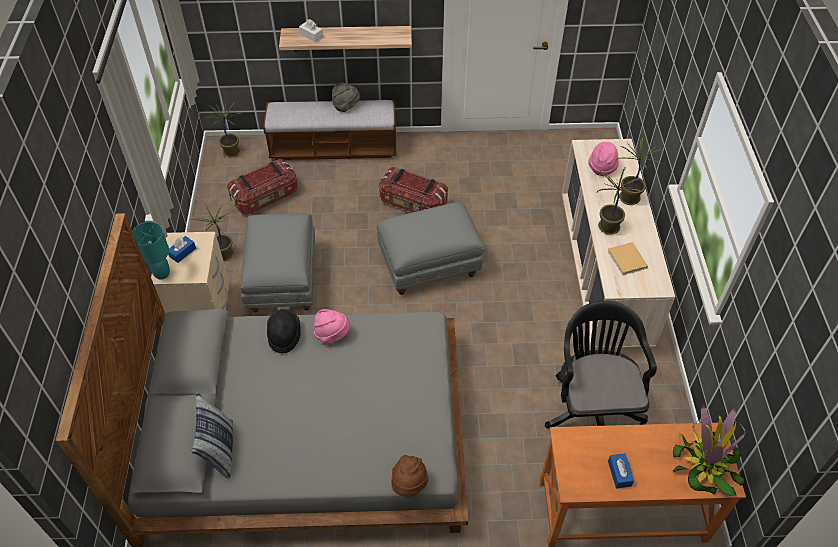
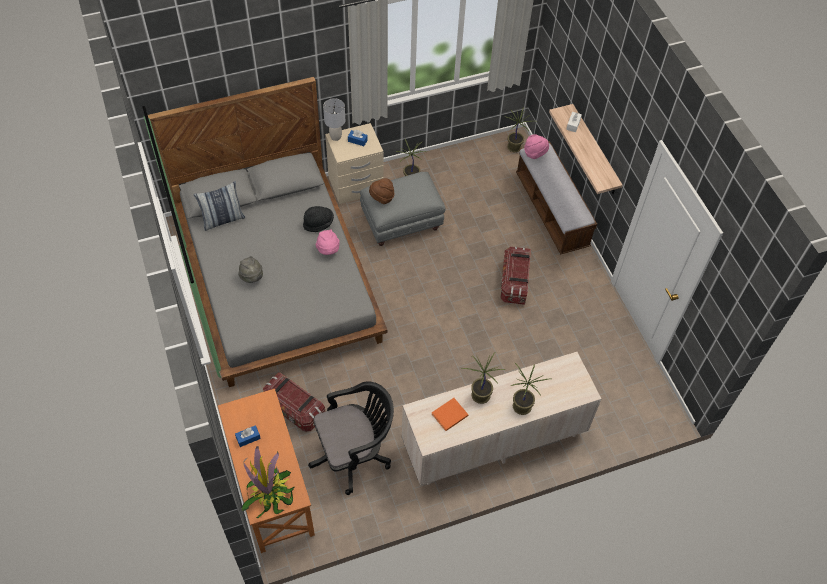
camera: 70 degrees right, 5 degrees up
(162, 273) = (336, 137): turquoise table lamp -> grey table lamp
(266, 197) = (477, 185): storage box -> storage box (294, 409)
(346, 106) = (568, 192): grey hat -> grey hat (252, 277)
(409, 484) = (224, 325): brown hat -> brown hat (382, 198)
(430, 265) = (453, 311): grey ottoman -> none
(602, 167) = (551, 380): pink hat -> pink hat (535, 153)
(627, 260) = (449, 415): beige book -> orange book

